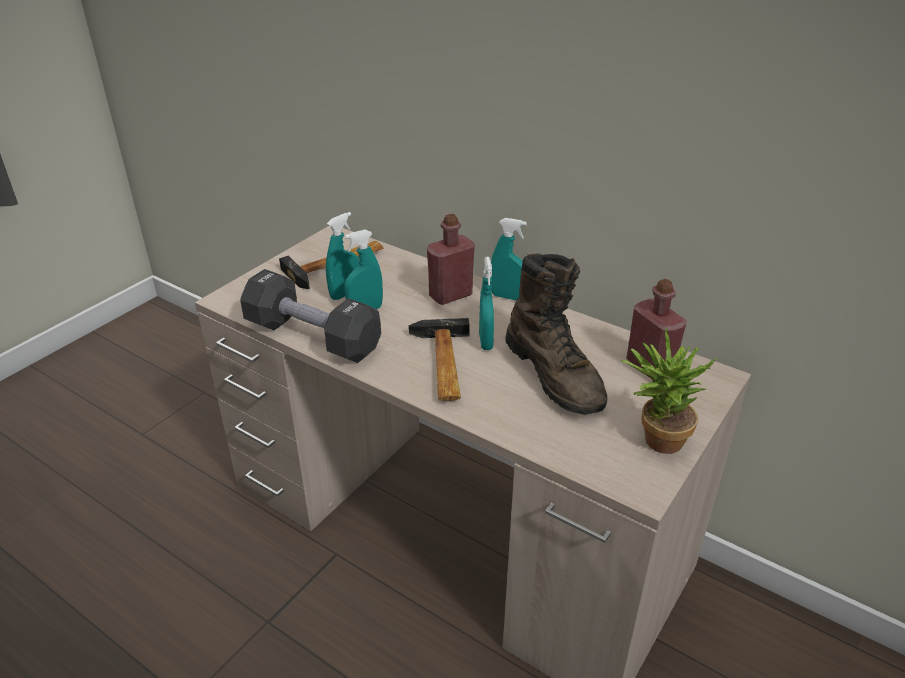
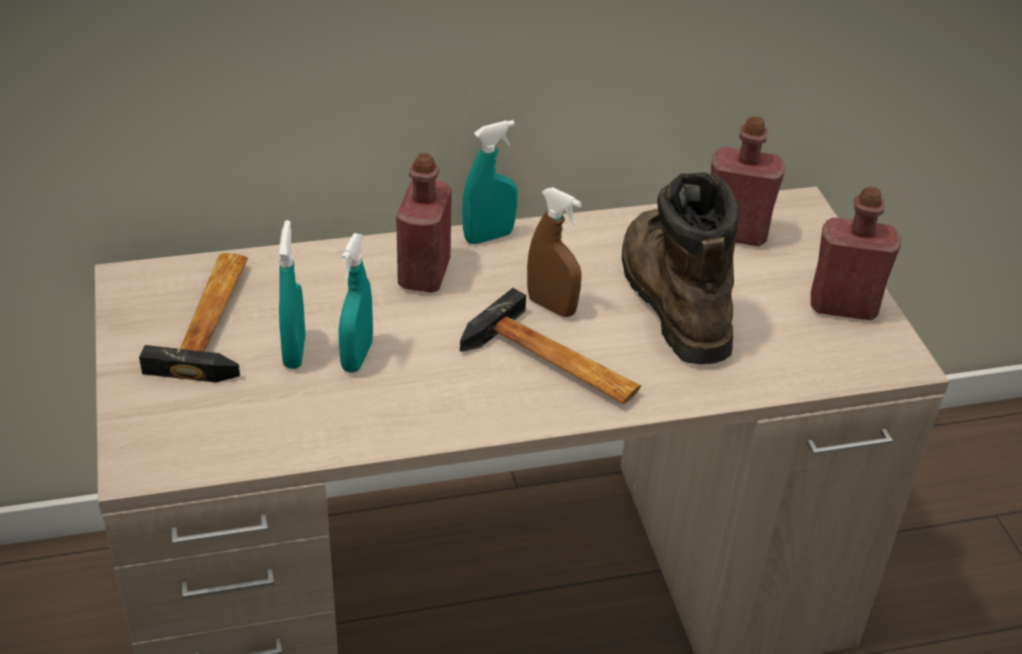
camera: 50 degrees left, 5 degrees up
(312, 337) = (353, 433): black dumbbell -> none
(485, 341) = (551, 306): turquoise spray bottle -> brown spray bottle
(555, 374) = (671, 298): brown boot -> brown boot turned 120 degrees counterclockwise
(655, 439) = (843, 306): potted plant -> red bottle

